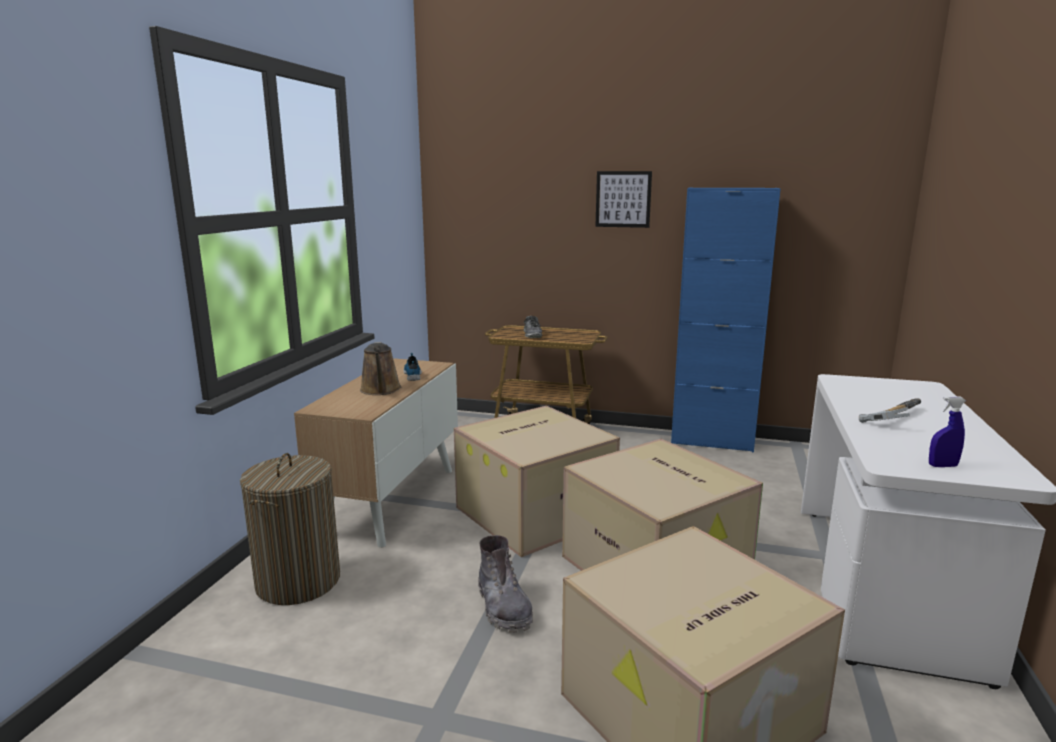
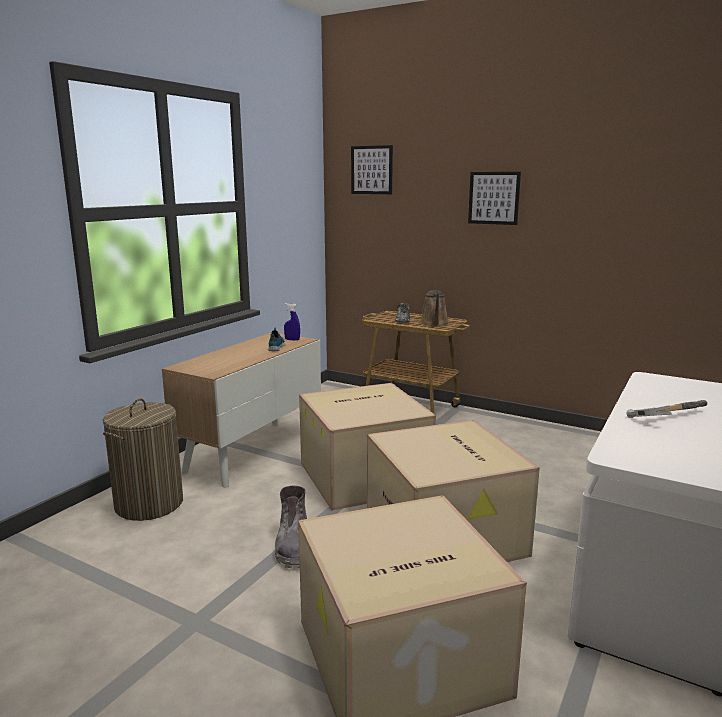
camera: 15 degrees right, 0 degrees up
(380, 390) = (240, 356): brown watering can -> brown watering can (434, 324)
(481, 169) = (371, 170): none -> picture
(711, 441) = (567, 433): blue cabinet -> none
(942, 466) = (670, 463): blue spray bottle -> blue spray bottle (292, 340)

